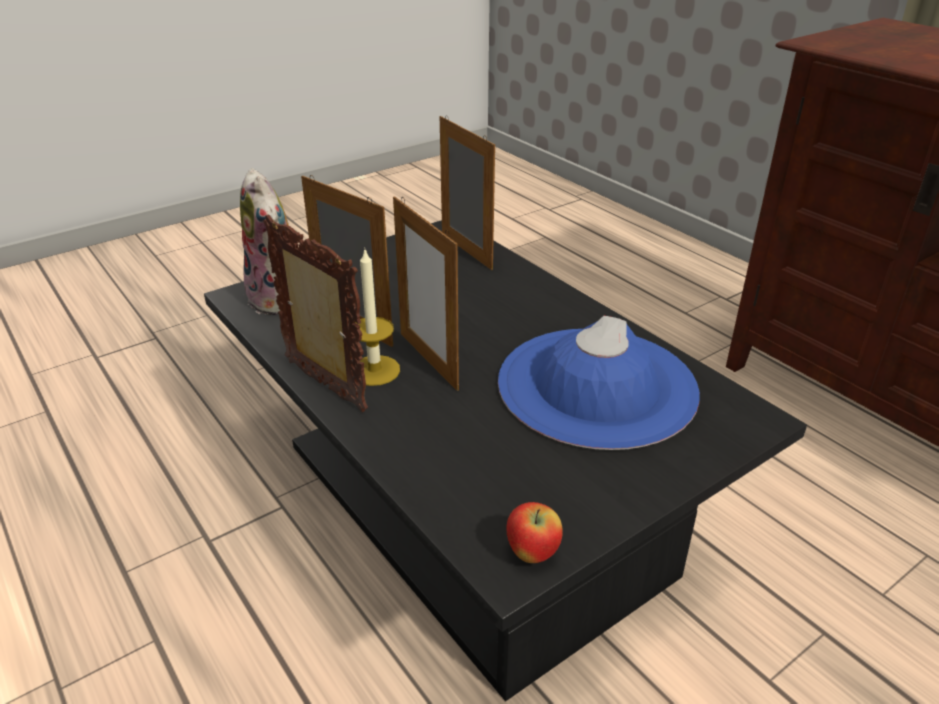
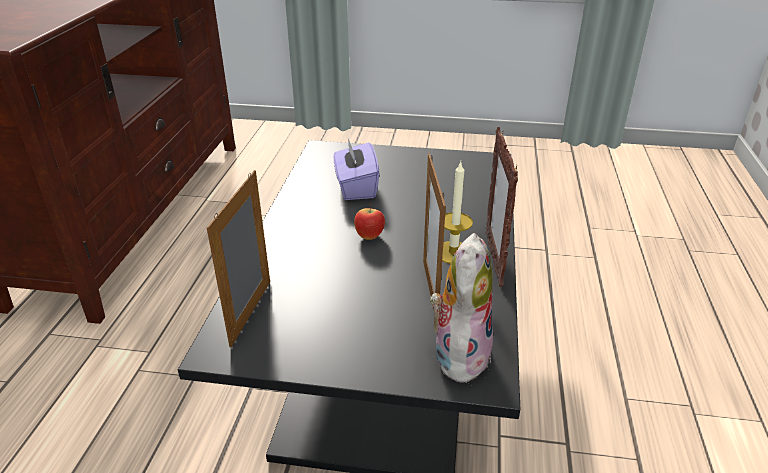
camera: 135 degrees left, 0 degrees up
(428, 360) = (415, 241): picture frame -> none
(532, 553) = (478, 159): apple -> apple (369, 237)
(596, 386) = (356, 187): blue hat -> purple tissue box

